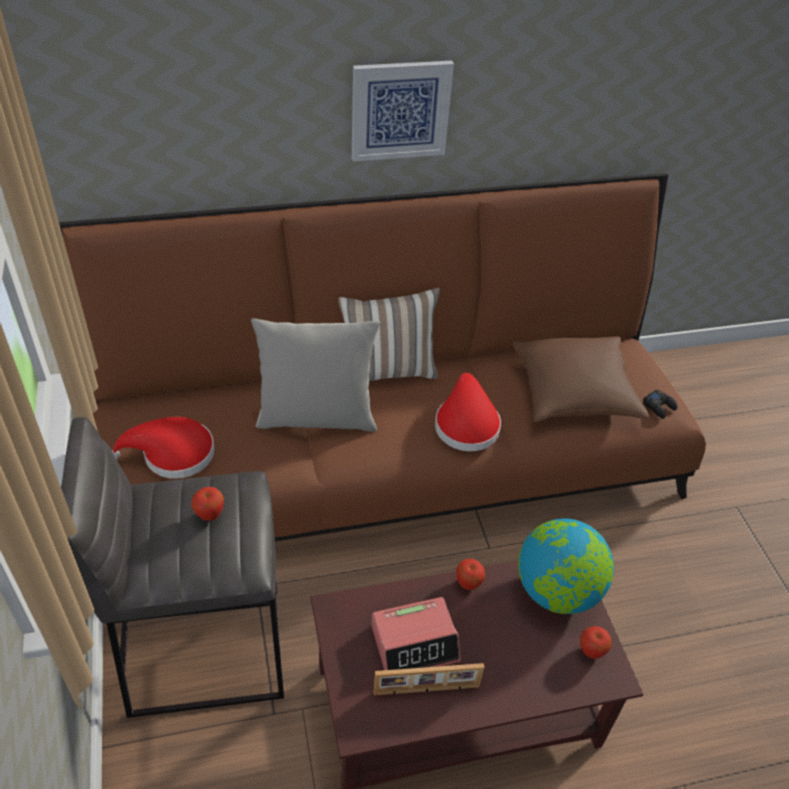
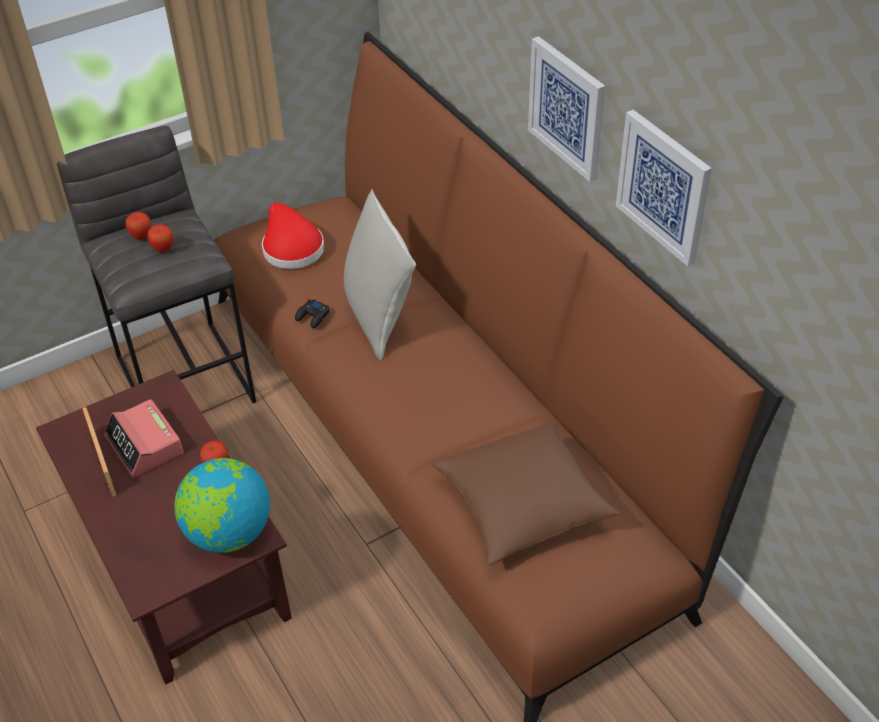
camera: 75 degrees right, 0 degrees up
(387, 370) = (478, 350): pillow -> none
(466, 423) = (422, 421): red hat -> none
(527, 104) = (664, 186): none -> picture
(591, 651) = (168, 571): apple -> apple (141, 237)
(659, 406) = (542, 591): black game controller -> black game controller (313, 317)

